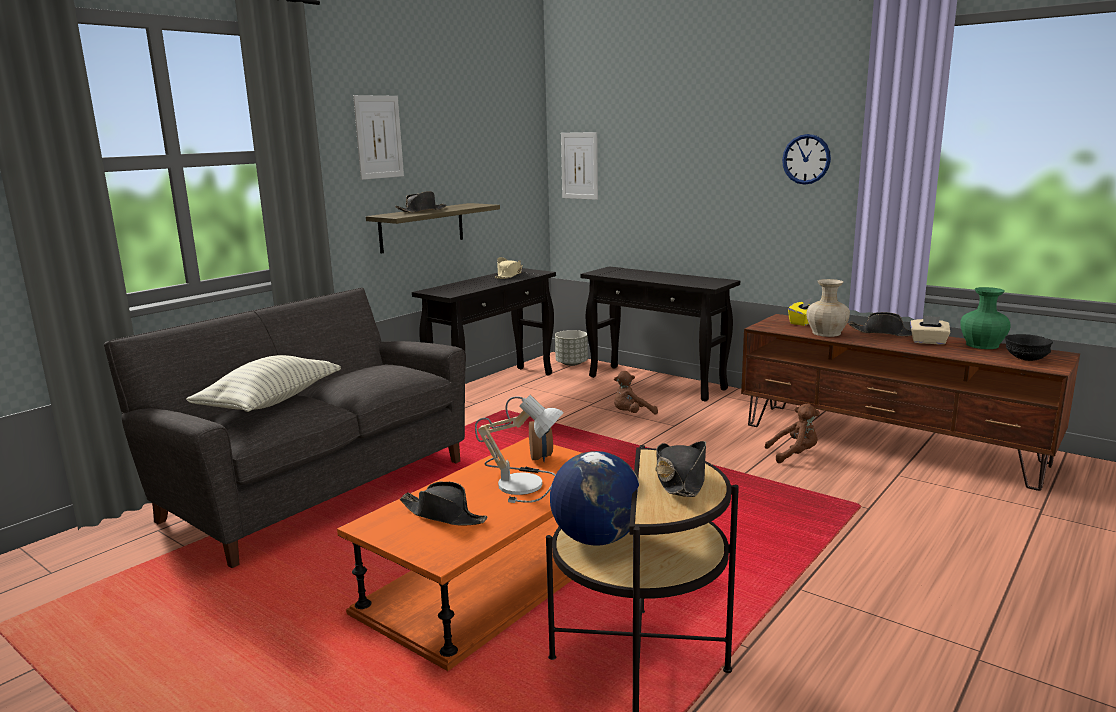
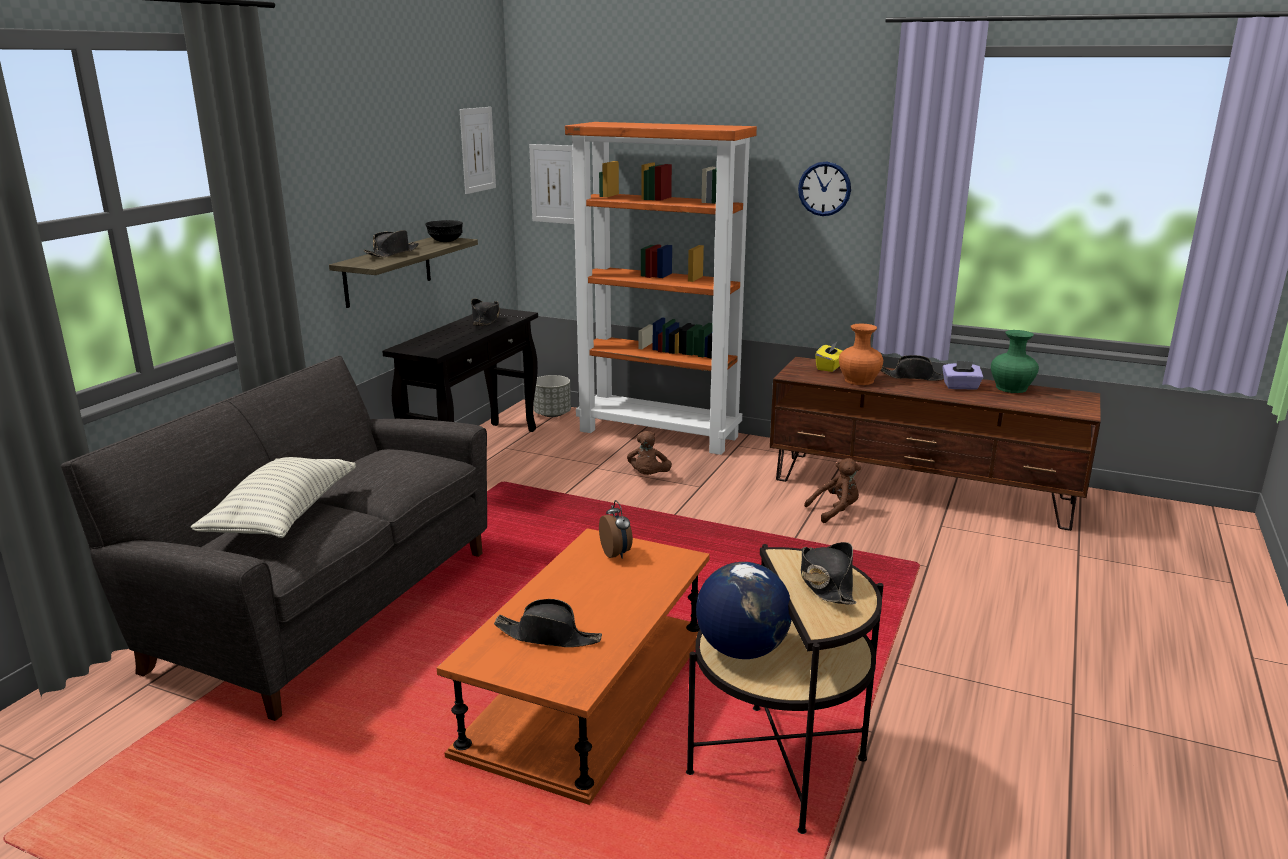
camera: 15 degrees left, 5 degrees up
(378, 137) = (338, 165): picture -> picture (477, 150)
(509, 275) = (485, 320): beige hat -> black hat
(524, 483) = (615, 587): table lamp -> none
(631, 414) = (648, 476): brown plush toy -> brown plush toy turned 45 degrees counterclockwise
(657, 383) = (660, 434): black console table -> orange bookcase
(826, 333) = (859, 381): beige vase -> orange vase
(928, 342) = (961, 387): beige tissue box -> purple tissue box
(1026, 358) = (1056, 402): black bowl -> black bowl (446, 240)

